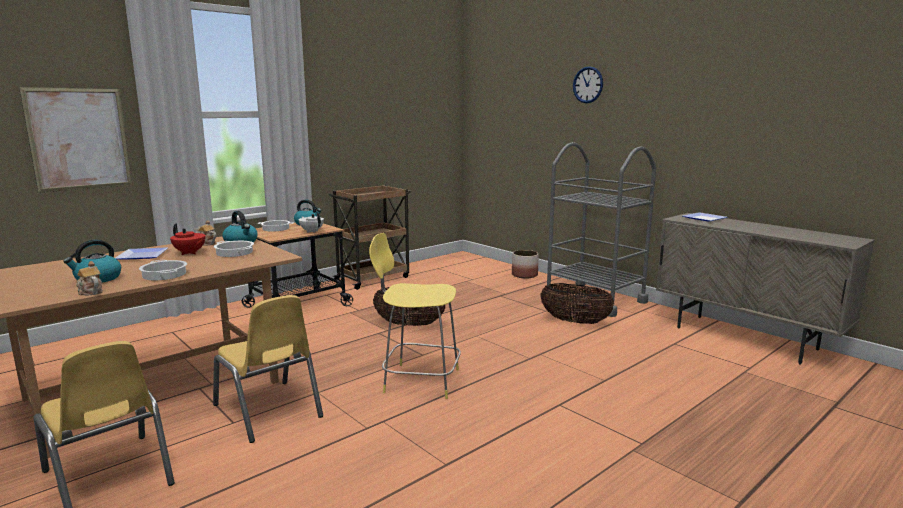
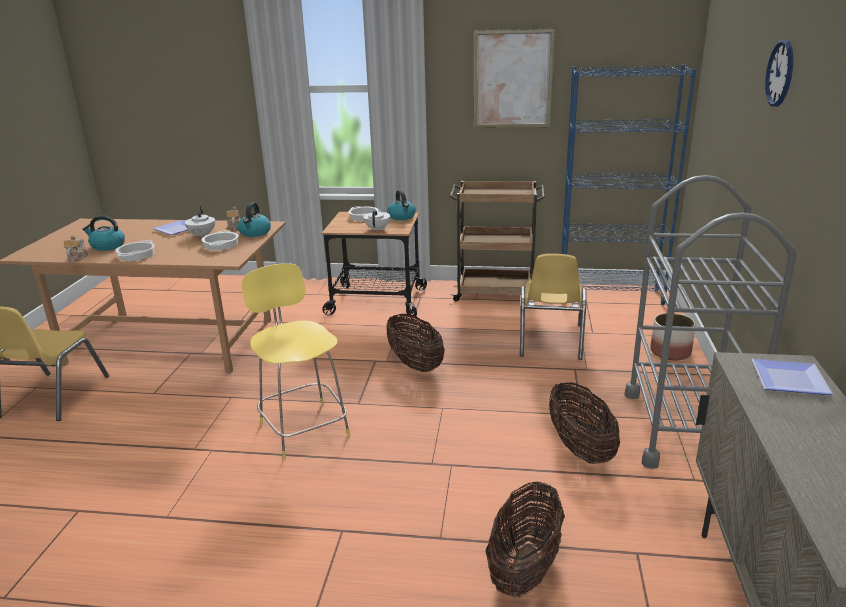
camera: 50 degrees right, 10 degrees up
(79, 139) = (216, 110): picture -> picture (512, 79)
(189, 253) = (202, 235): red teapot -> white teapot
(268, 411) = (181, 395): yellow chair -> yellow chair (550, 340)
(443, 262) = (610, 296): none -> blue bookcase
(656, 369) = (524, 567): none -> basket

